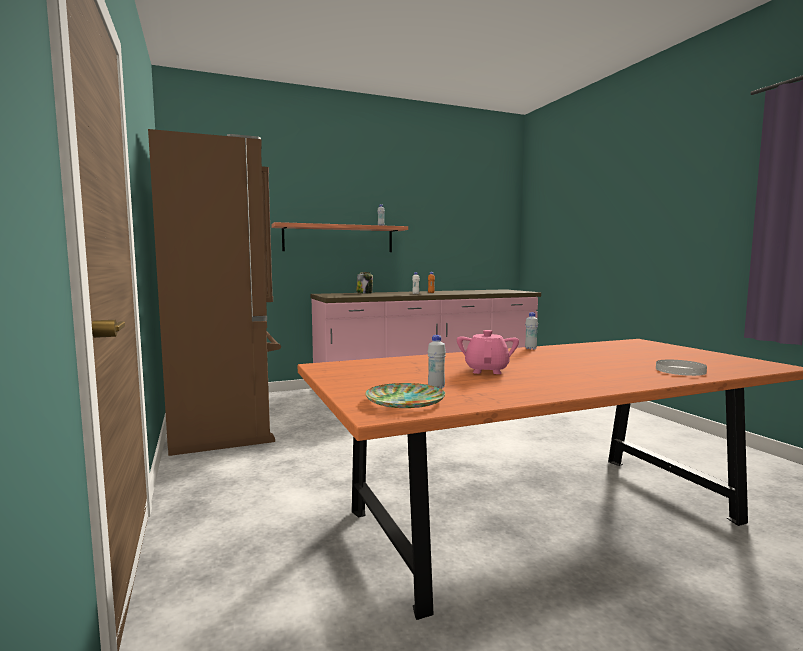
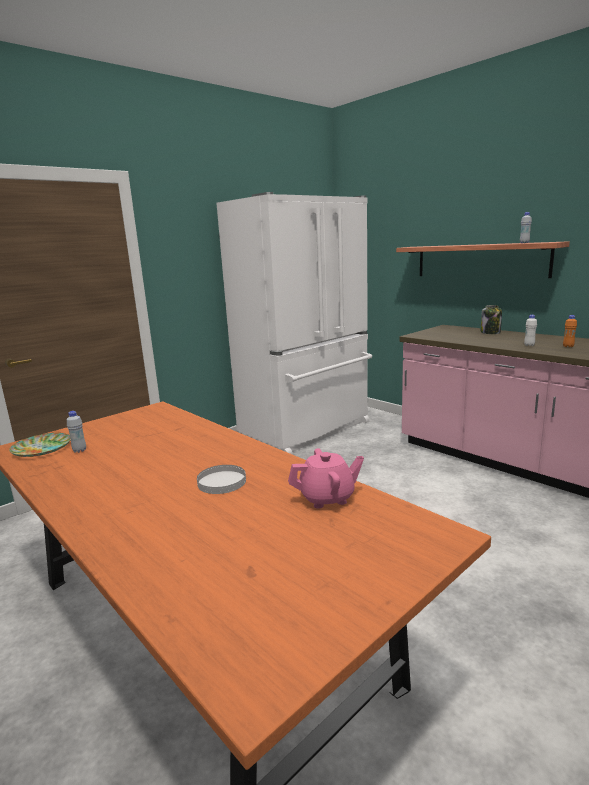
camera: 70 degrees right, 10 degrees up
(224, 425) = (307, 430): brown fridge -> white fridge
(487, 370) = (149, 457): pink teapot -> pink teapot (327, 498)
(530, 349) = (287, 462): white bottle -> none
(680, 370) = (175, 565): white plate -> white plate (222, 481)

